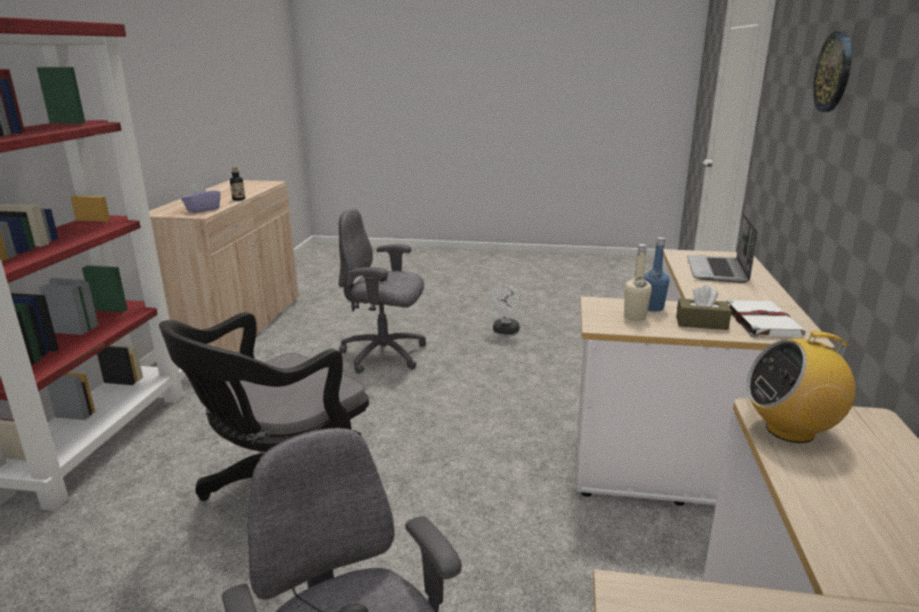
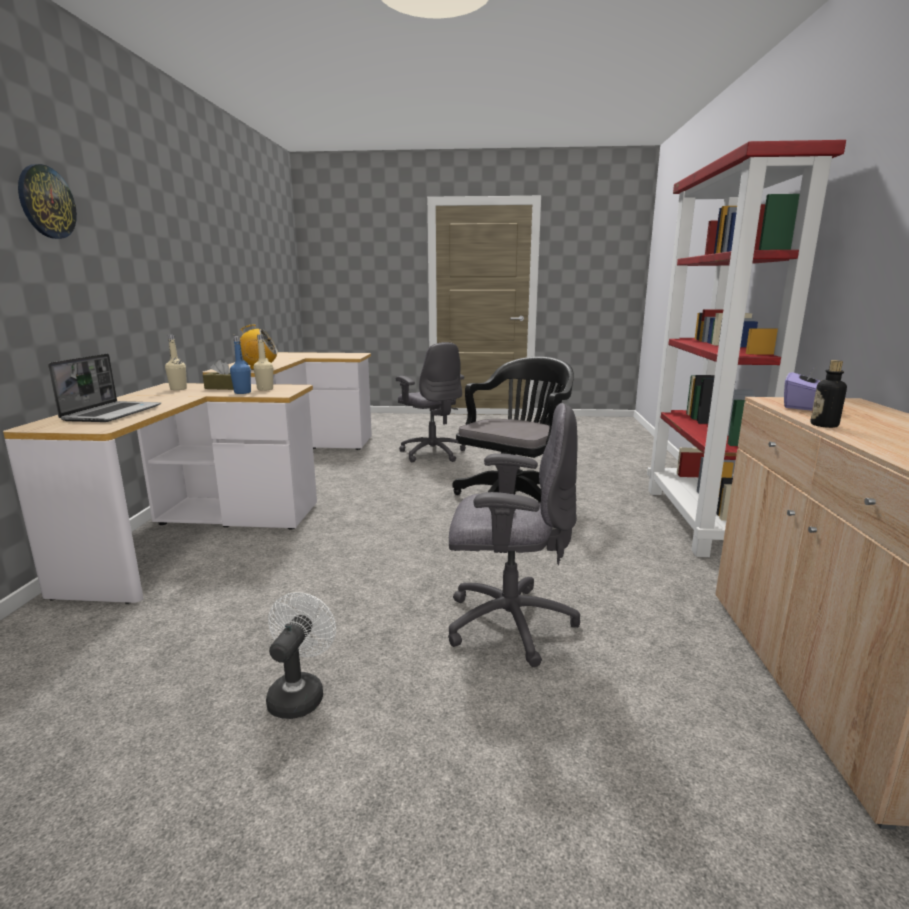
camera: 175 degrees right, 5 degrees down
(761, 321) = (178, 389): white book -> beige bottle

